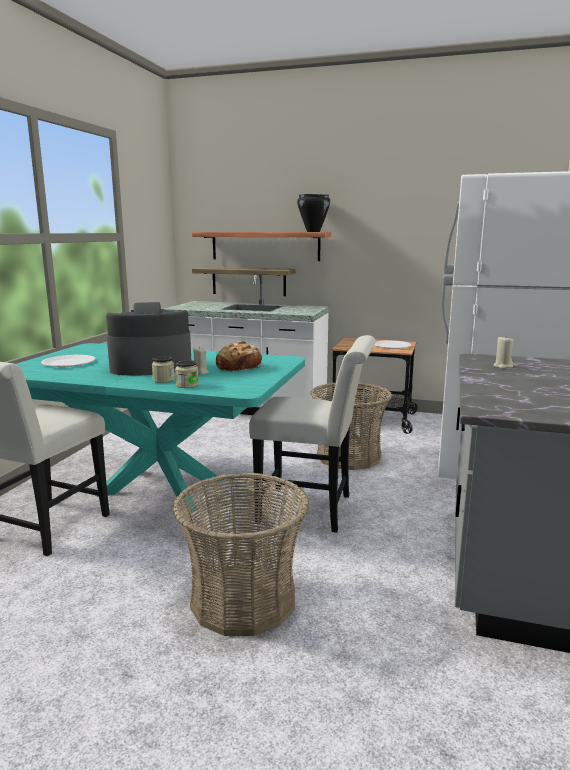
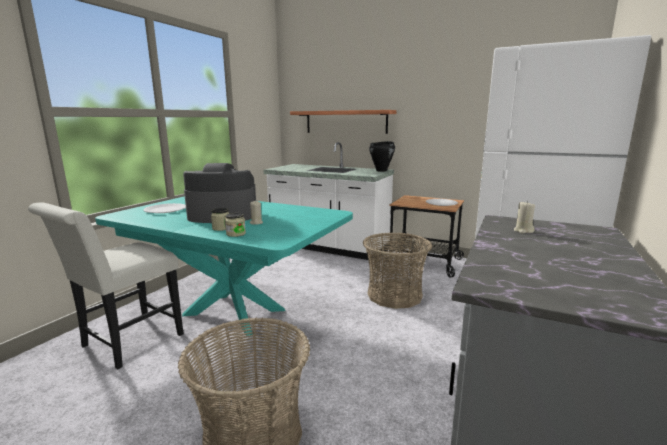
camera: 10 degrees right, 0 degrees up
(240, 367) = (292, 218): bread -> none
(248, 281) = (333, 149): shelf -> none
(312, 509) = (347, 345): white chair -> none
(313, 231) = (381, 109): black cooking pot -> black cooking pot (381, 170)

